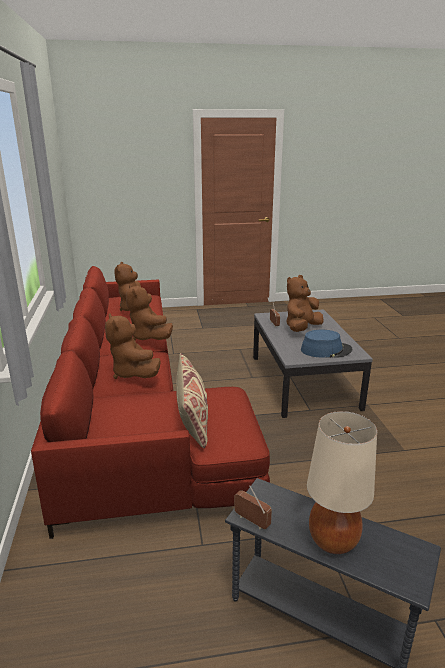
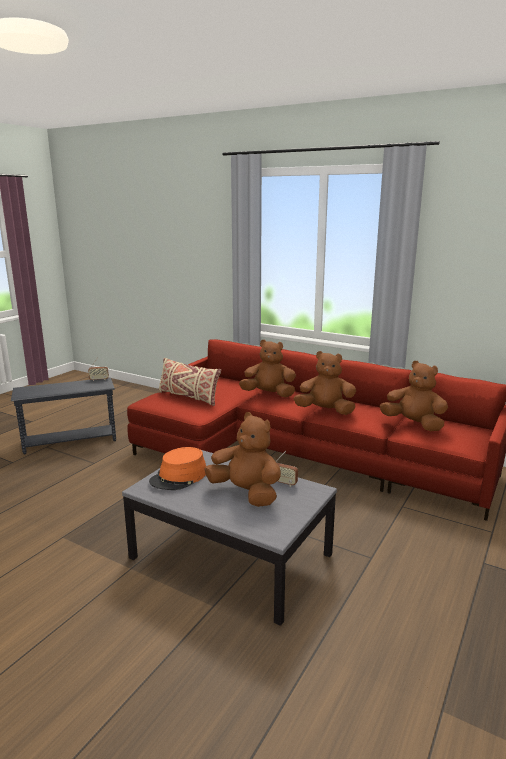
camera: 130 degrees right, 5 degrees down
(302, 328) = (246, 493): brown plush toy -> brown plush toy turned 45 degrees counterclockwise
(326, 350) = (179, 477): blue hat -> orange hat
(333, 541) = (60, 386): beige table lamp -> none

